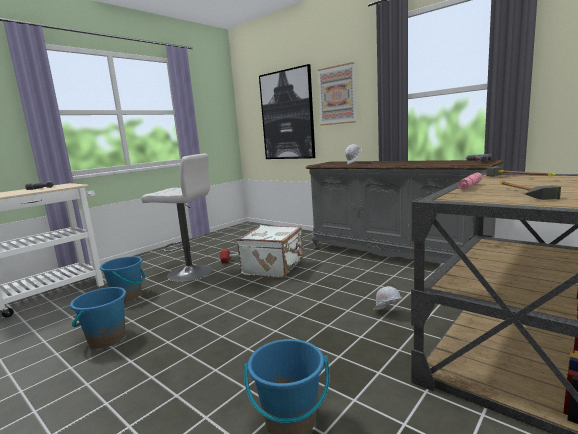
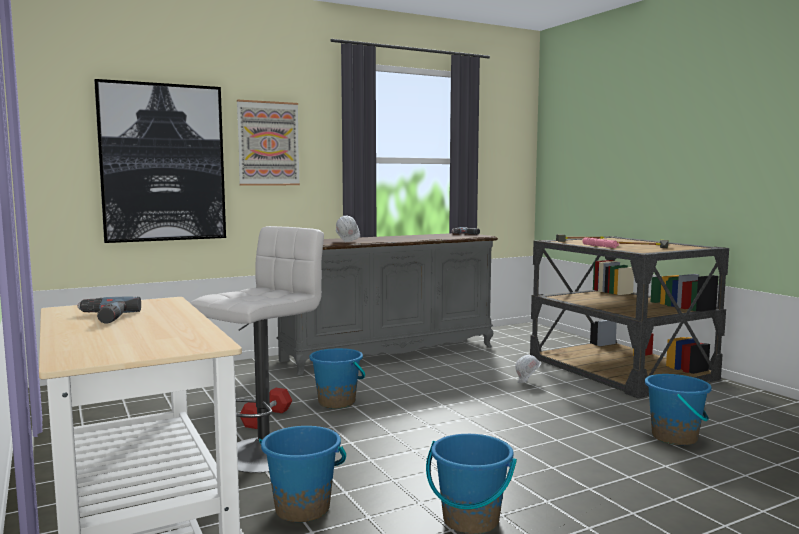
camera: 70 degrees left, 5 degrees down
(274, 267) = (337, 402): white suitcase -> blue bucket

